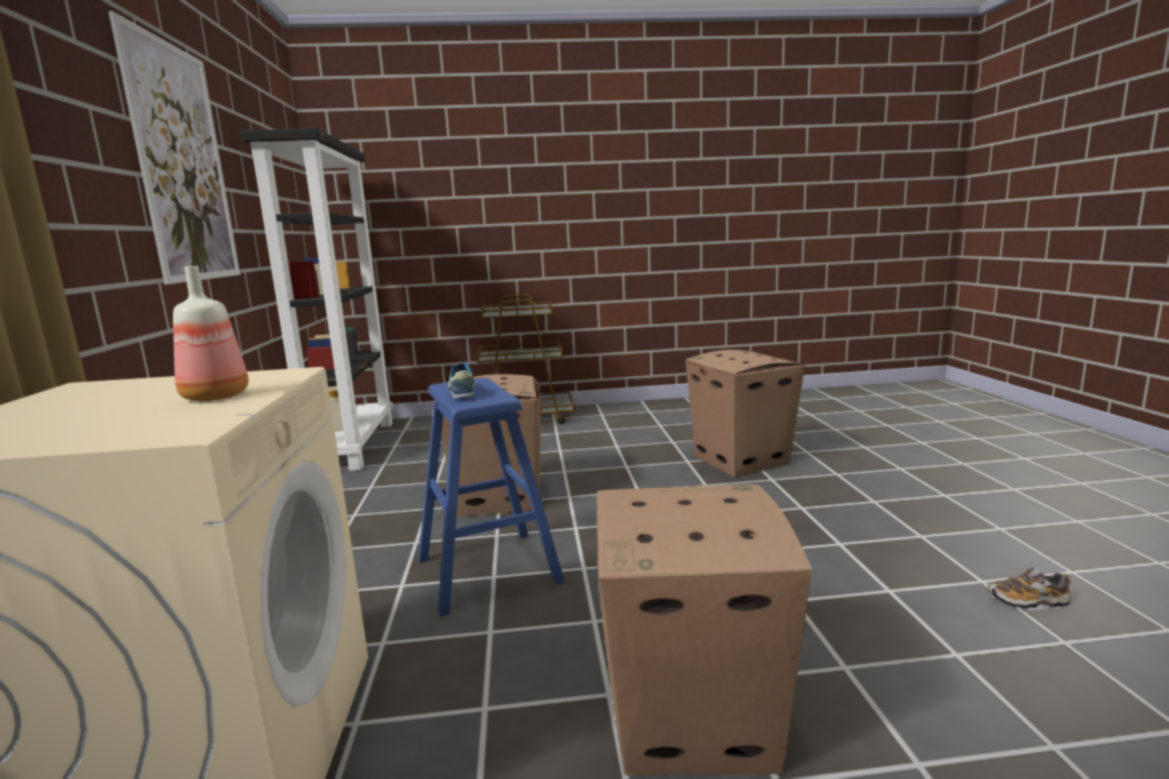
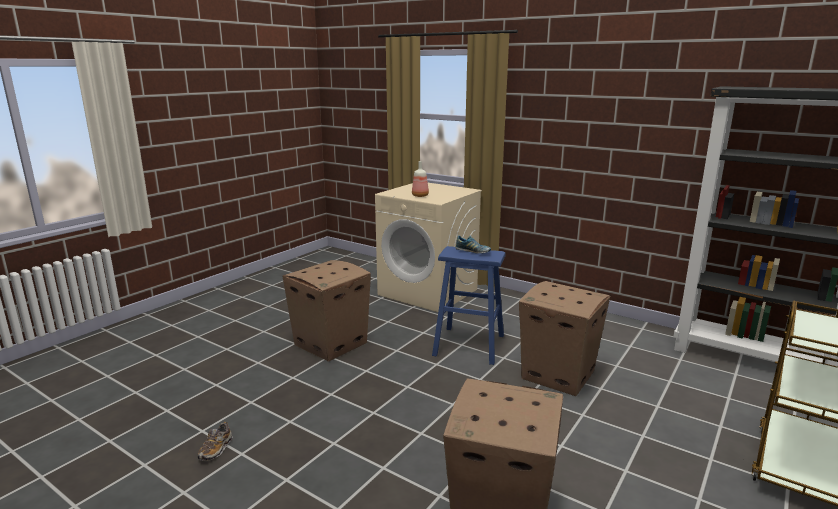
camera: 130 degrees right, 5 degrees up
(183, 164) = (632, 115): picture -> none
(1028, 602) = (216, 449): shoe -> shoe turned 150 degrees clockwise

